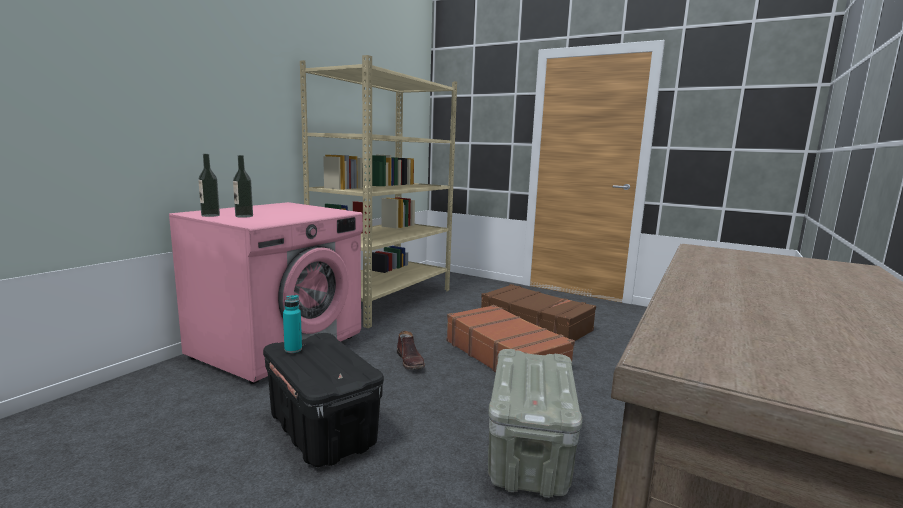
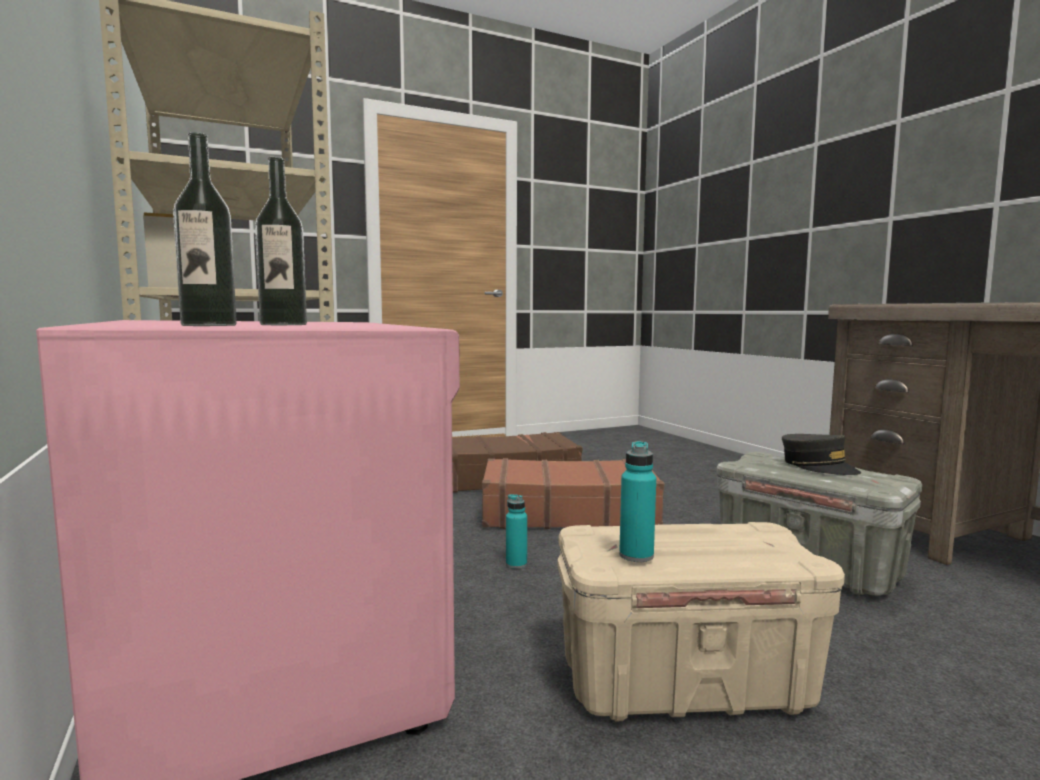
camera: 55 degrees left, 5 degrees down
(321, 430) = (683, 684): black storage box -> beige storage box
(410, 361) = (516, 564): brown boot -> turquoise bottle
(547, 378) = (818, 466): none -> grey cap

